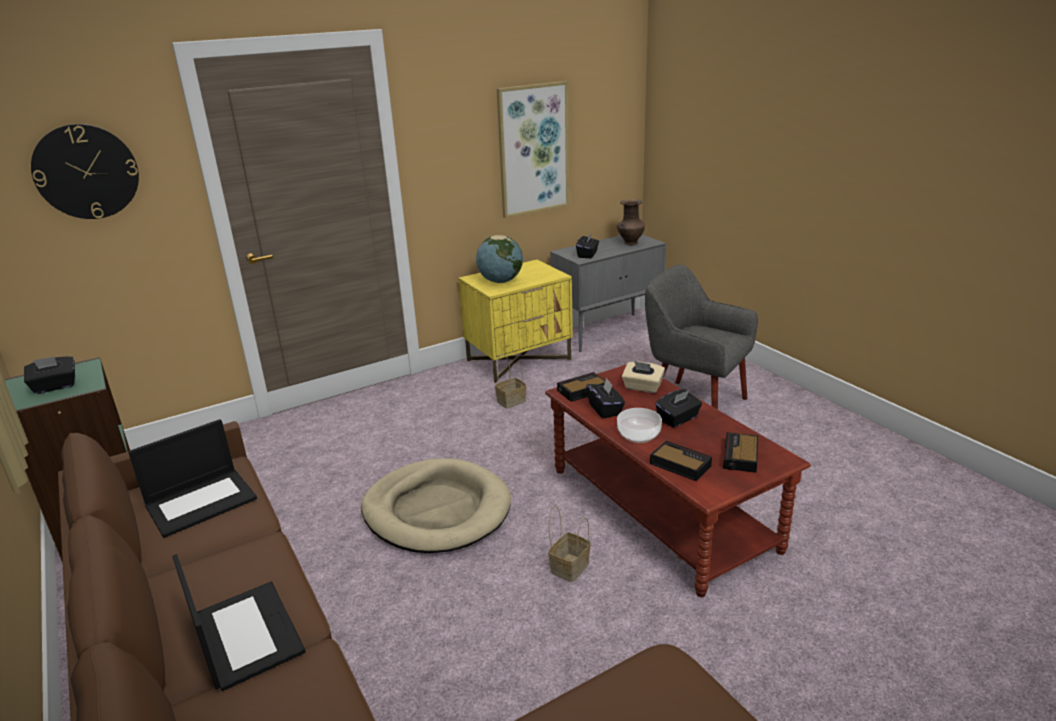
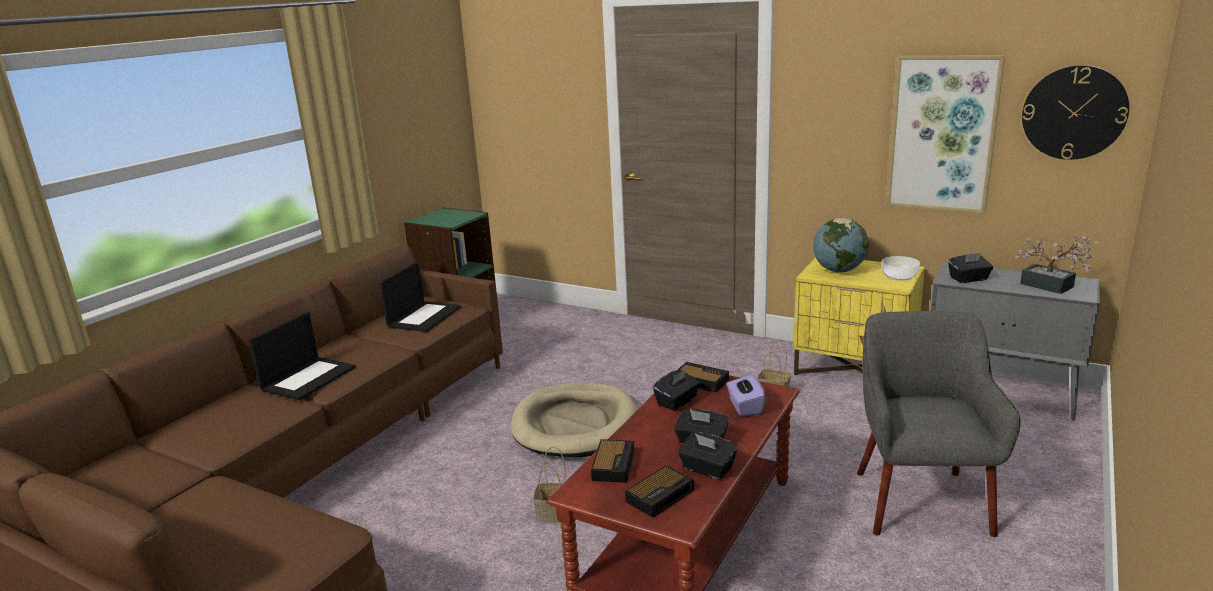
camera: 60 degrees right, 5 degrees down
(55, 386) = (442, 218): black tissue box -> black tissue box (707, 469)
(86, 172) = (538, 84): wall clock -> wall clock (1074, 112)
(202, 501) = (424, 316): laptop -> laptop turned 90 degrees counterclockwise
(630, 243) = (1052, 287): brown vase -> potted plant
(639, 434) = (648, 430): bowl -> bowl (899, 276)
(642, 387) = (745, 407): beige tissue box -> purple tissue box
(740, 457) = (661, 495): alarm clock -> alarm clock turned 150 degrees clockwise

